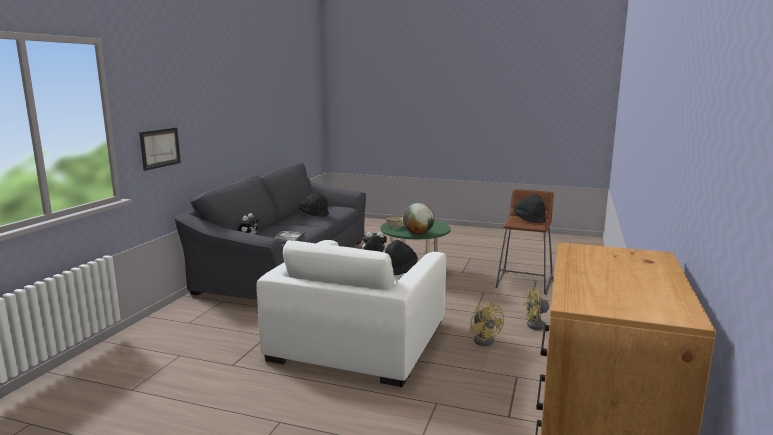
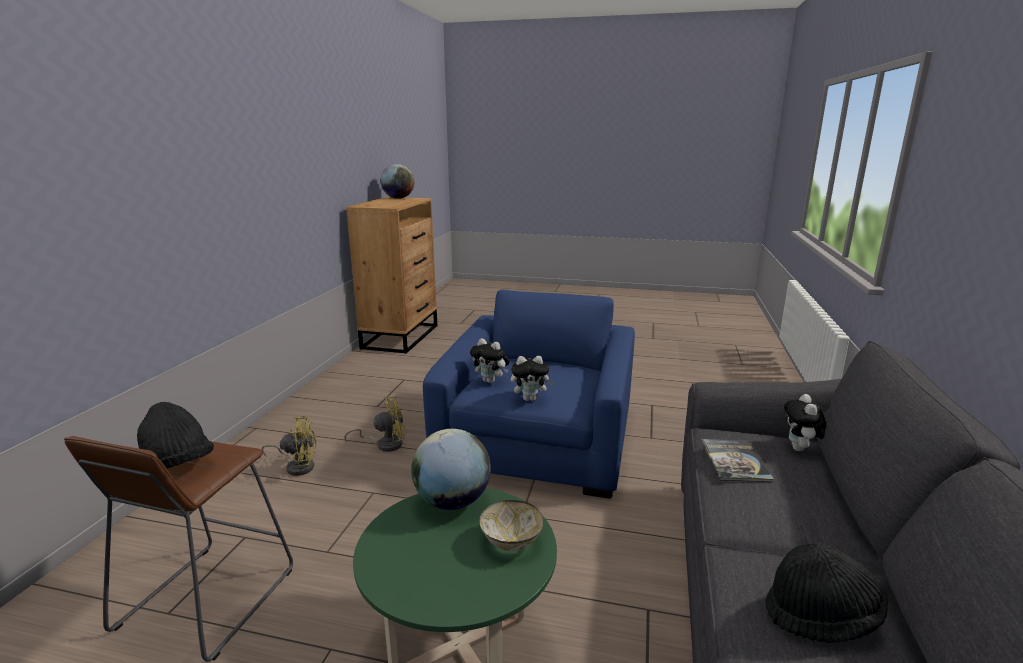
camera: 175 degrees right, 5 degrees up
(160, 148) = (930, 241): picture -> none
(359, 338) = (538, 438): white armchair -> blue armchair
(399, 269) = (491, 381): black hat -> plush toy
(485, 339) = (384, 444): yellow fan -> yellow fan turned 90 degrees clockwise
(644, 307) = (398, 198): none -> globe

